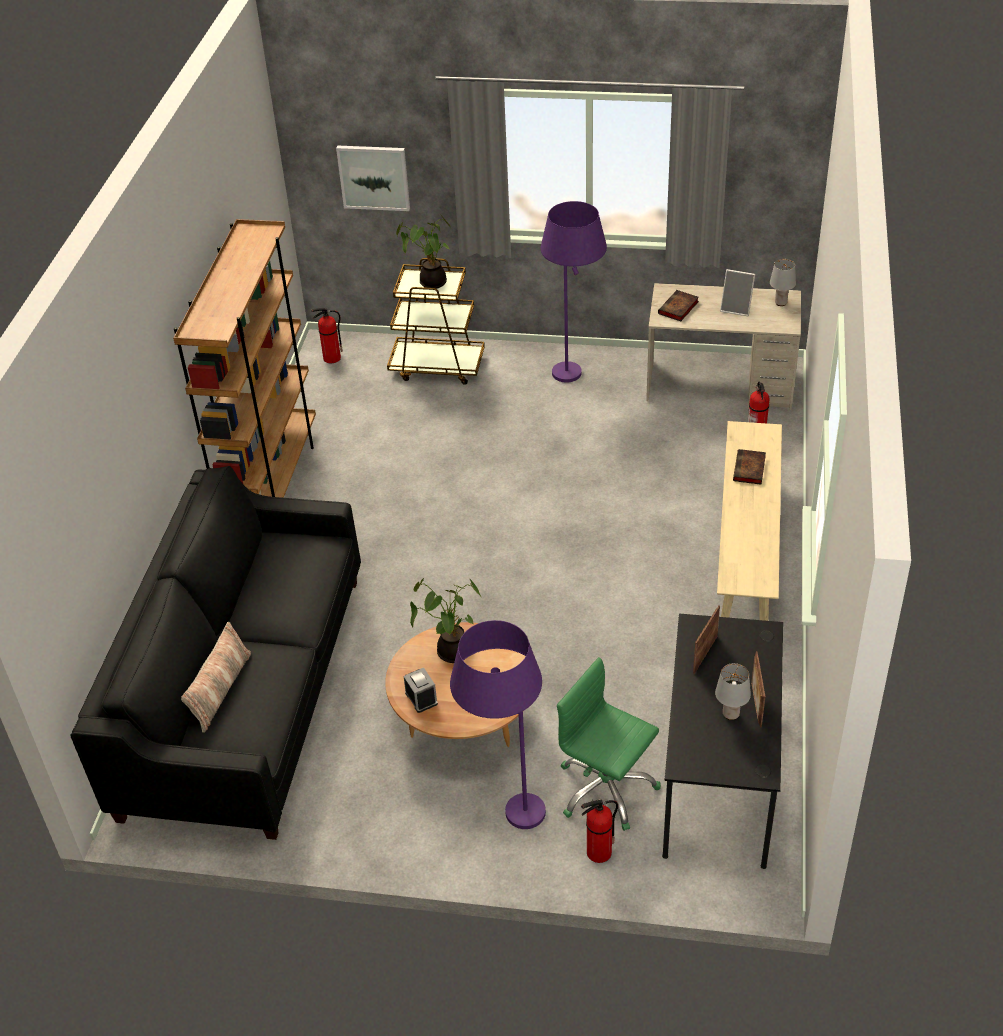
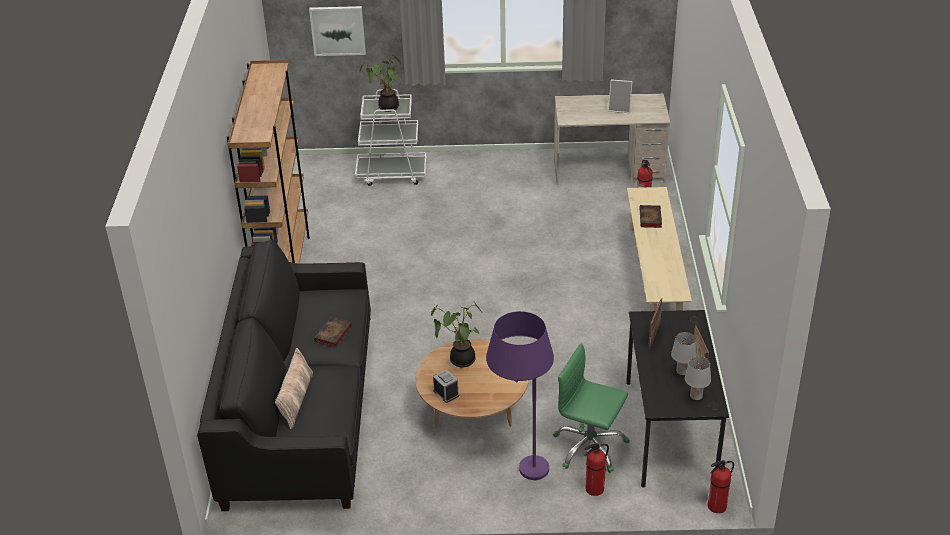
camera: 10 degrees left, 5 degrees down
(331, 358) = (307, 174): fire extinguisher -> fire extinguisher (716, 506)
(437, 366) = (392, 174): brown cart -> white cart
(574, 382) = (499, 176): purple floor lamp -> none
(678, 308) = (577, 112): book -> book (333, 334)
(781, 303) = (651, 102): grey table lamp -> grey table lamp (696, 397)

